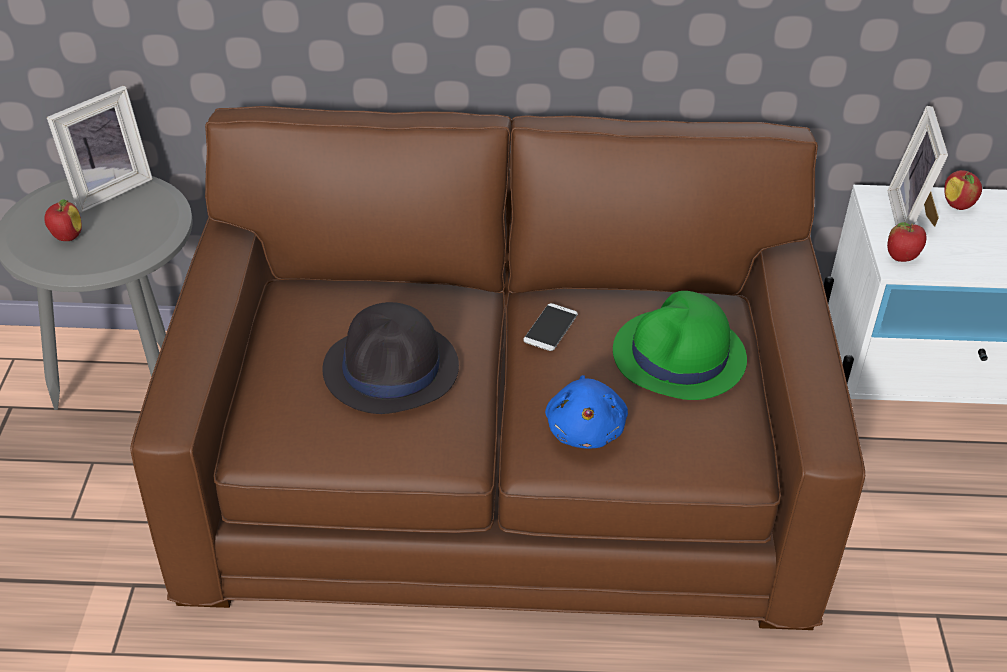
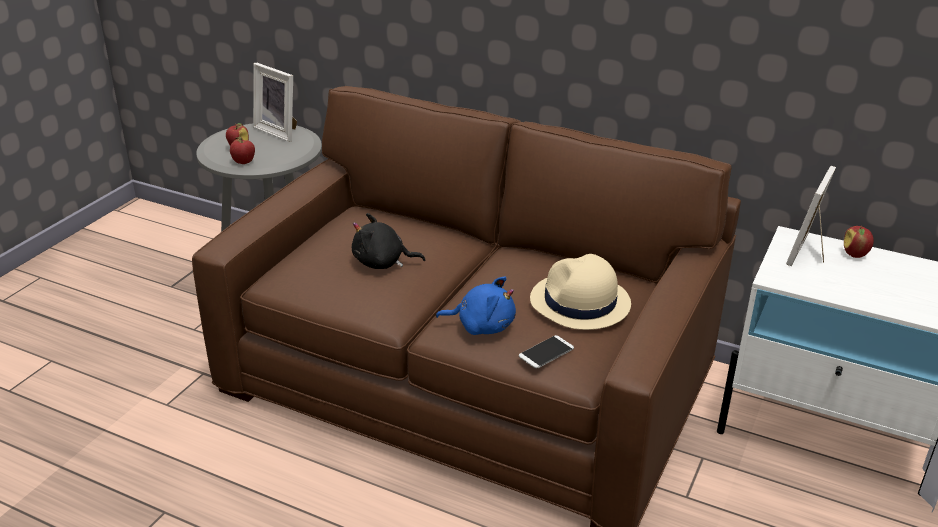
camera: 25 degrees right, 10 degrees down
(107, 189) = (280, 131): picture frame -> picture frame turned 60 degrees clockwise
(392, 369) = (382, 263): black hat -> black plush toy
(550, 328) = (503, 266): phone -> phone (546, 352)
(585, 429) = (482, 325): blue plush toy -> blue plush toy turned 105 degrees counterclockwise
(679, 357) = (579, 303): green hat -> beige hat
(901, 258) = (779, 275): apple -> apple (243, 163)

